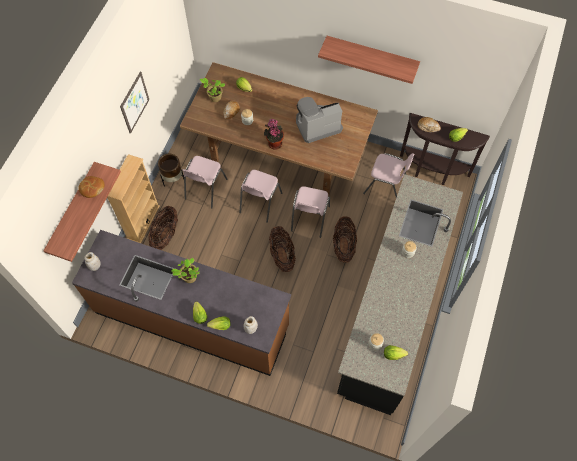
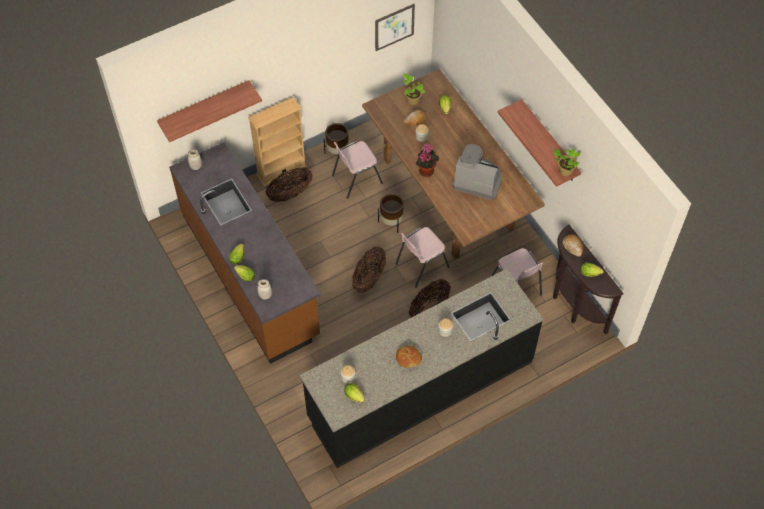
camera: 40 degrees right, 5 degrees down
(92, 188) = (229, 99): bread -> bread (408, 358)
(134, 102) = (324, 56): picture -> picture (394, 27)
(189, 278) = (255, 224): potted plant -> potted plant (564, 170)
(260, 203) = (391, 222): pink chair -> brown planter

